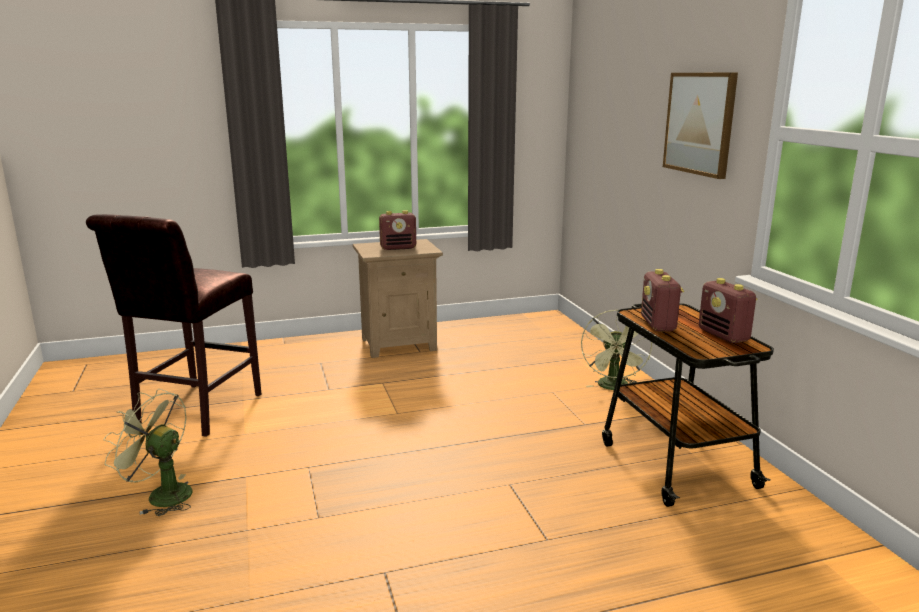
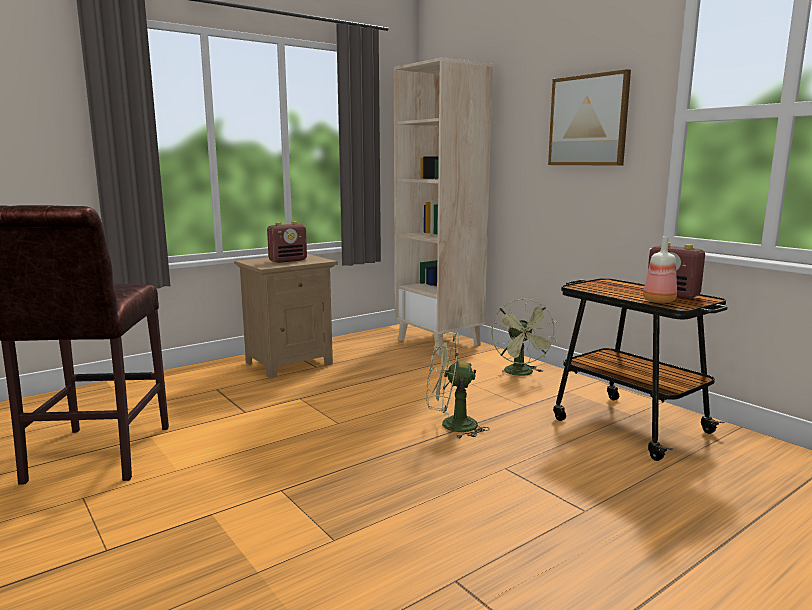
camera: 20 degrees left, 5 degrees down
(161, 495) = (111, 556): green fan -> green fan (451, 426)
(559, 339) = (439, 342): none -> beige bookcase
(658, 325) = (612, 292): radio -> none
(689, 343) = (657, 301): none -> bottle

